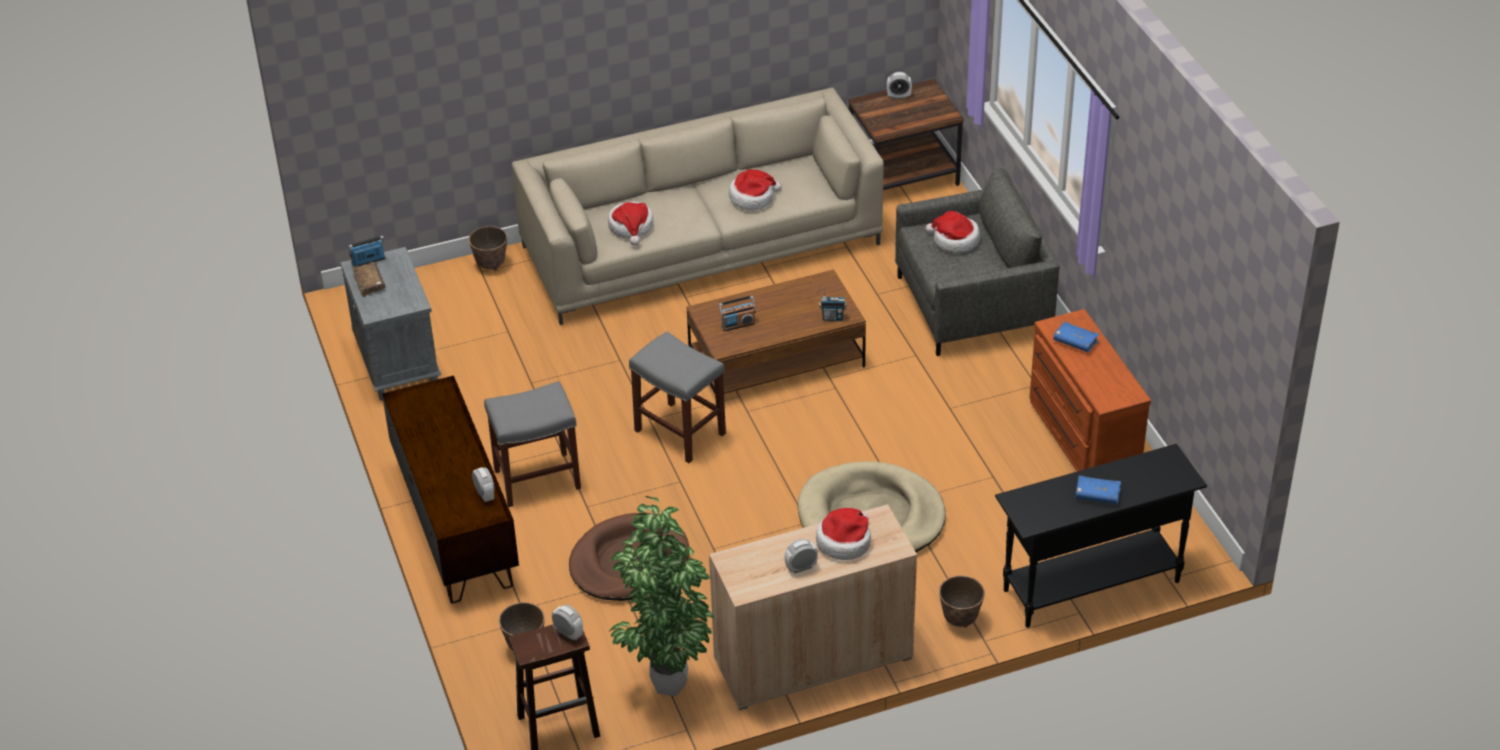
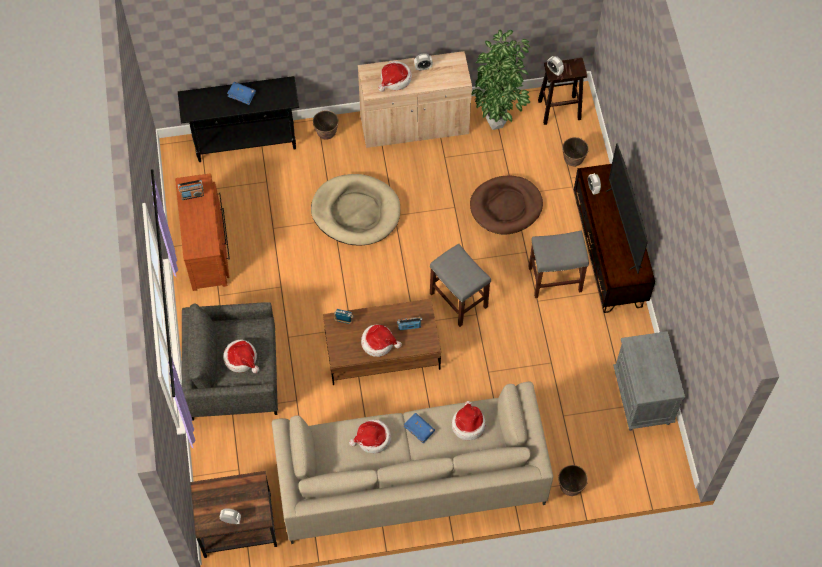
camera: 170 degrees left, 20 degrees up
(368, 261) = (664, 392): radio -> radio (192, 195)
(369, 283) = (663, 370): brown book -> none
(432, 450) = (623, 228): none -> television
(776, 302) = (379, 343): none -> hat
(1075, 342) = (201, 231): blue book -> blue book (419, 429)

